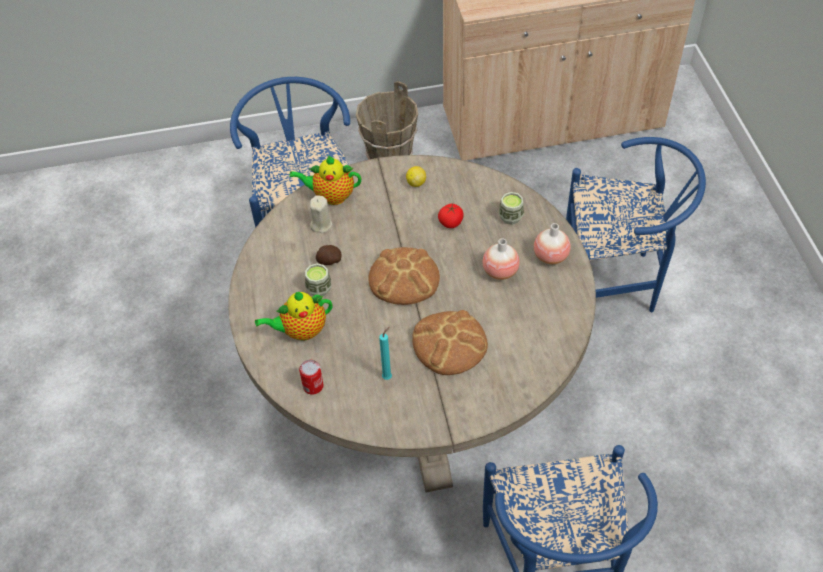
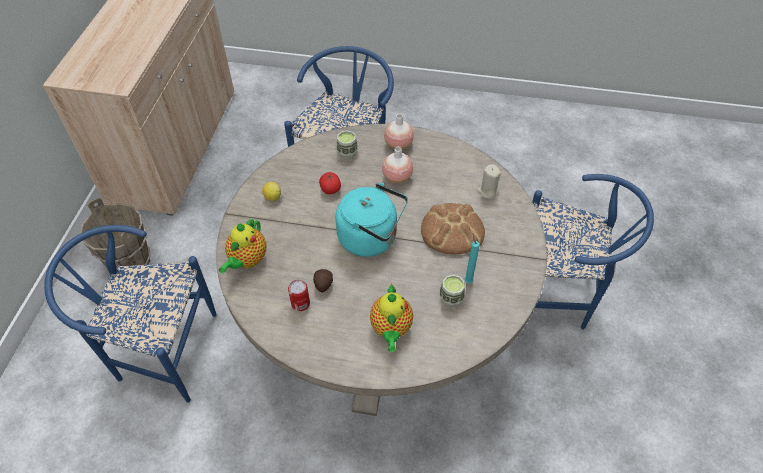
camera: 70 degrees left, 0 degrees up
(313, 386) = (455, 338): can -> can (300, 303)
(319, 289) = (350, 302): cup -> cup (451, 298)
(321, 224) = (276, 278): beige candle -> beige candle (487, 191)
(403, 278) = (371, 238): bread -> turquoise kettle

